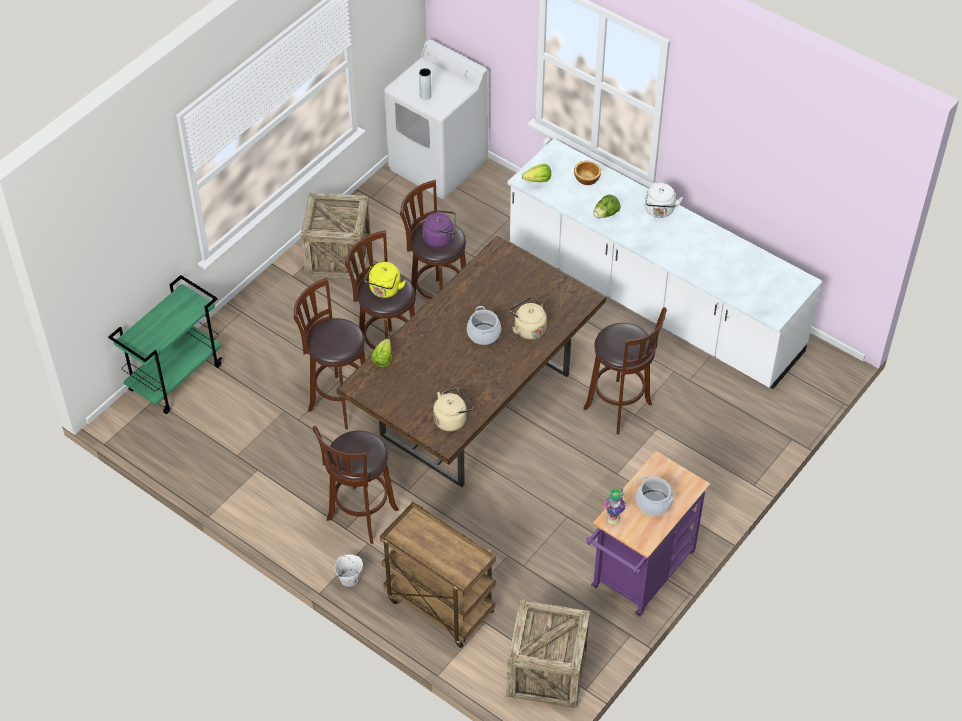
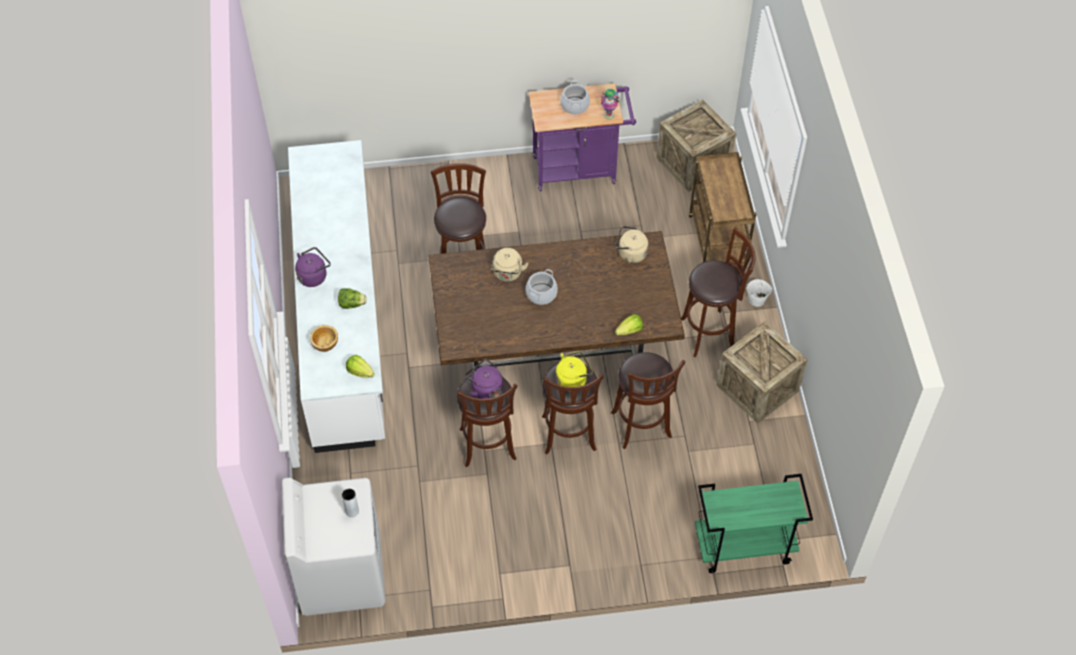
camera: 135 degrees left, 5 degrees up
(338, 256) = (515, 553): crate -> crate (757, 388)
(659, 211) = (314, 276): white kettle -> purple kettle

